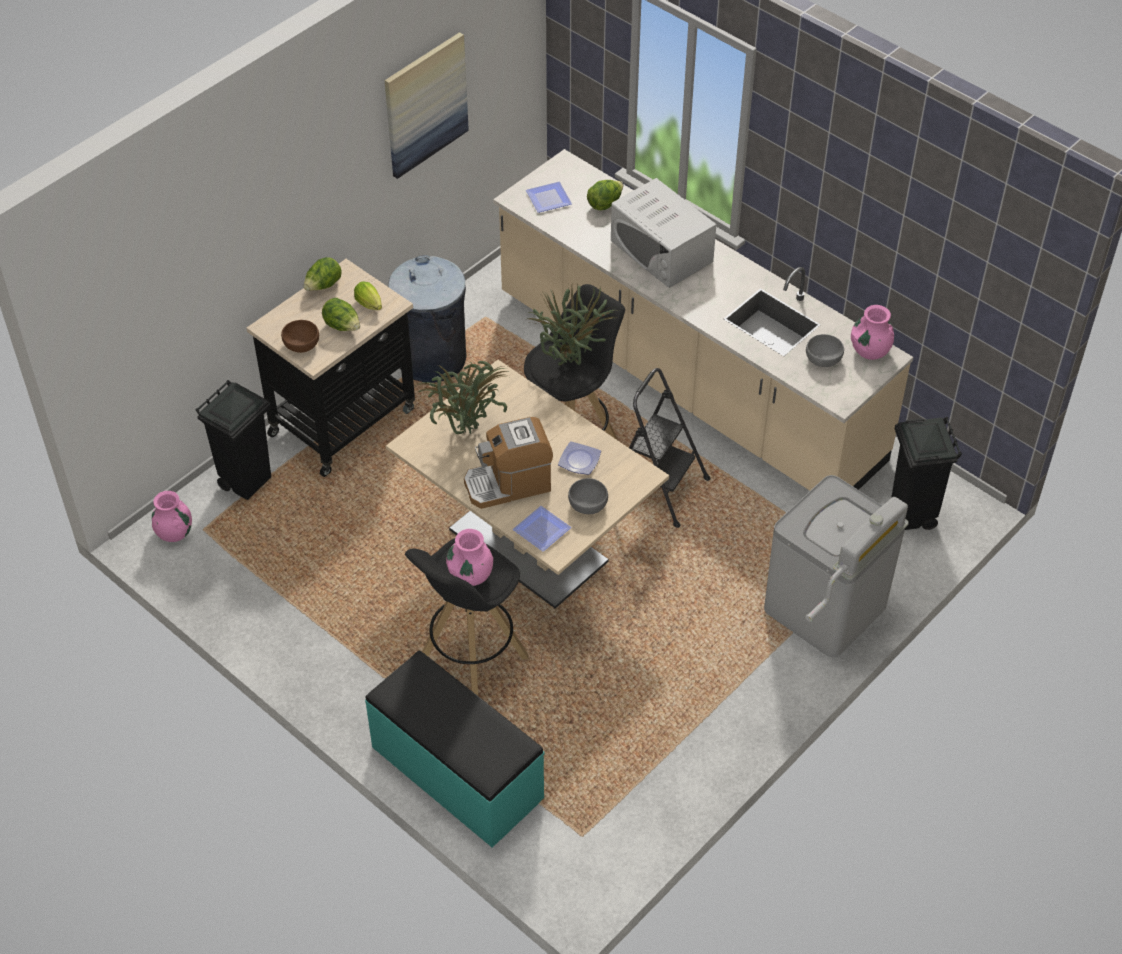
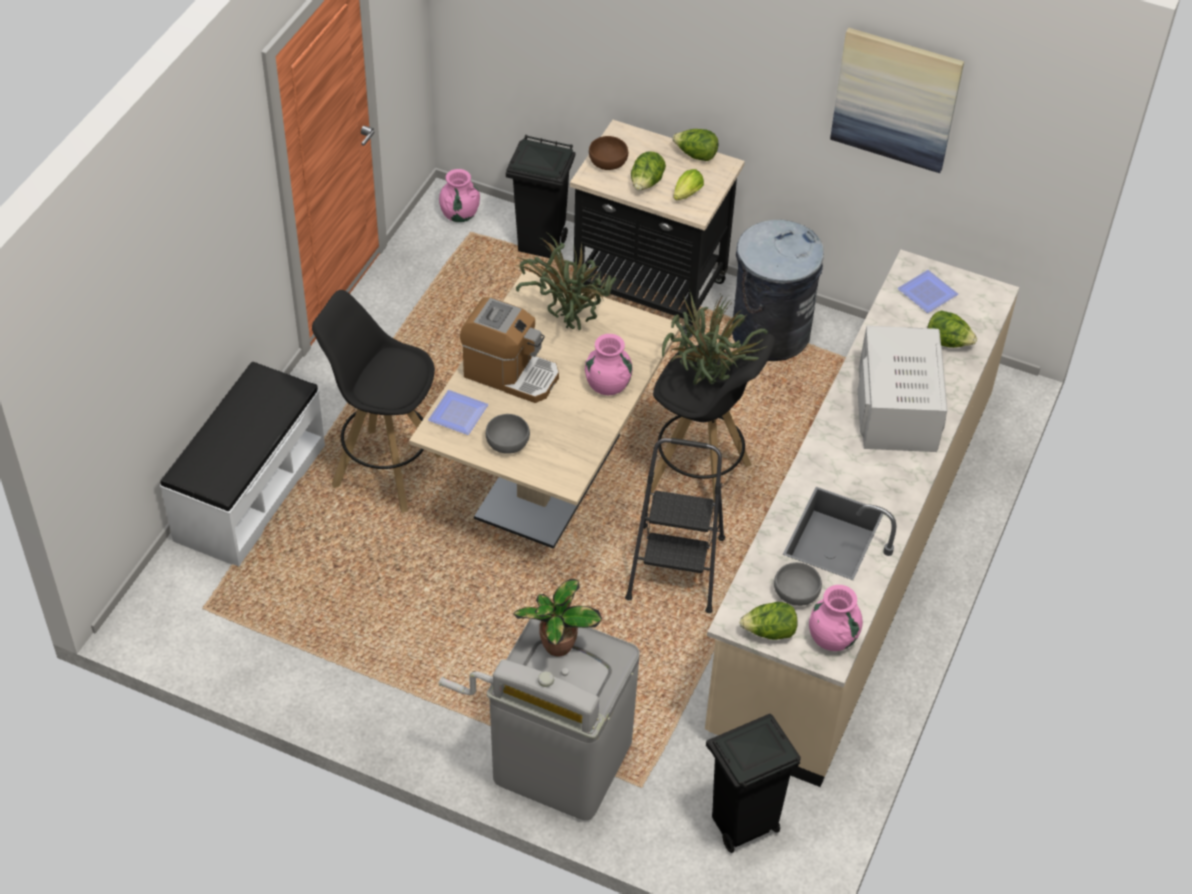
camera: 70 degrees right, 0 degrees up
(456, 773) = (249, 492): turquoise bench -> white bench
(471, 575) = (382, 375): pink vase -> pink vase (607, 385)
(508, 483) = (510, 373): coffee machine -> coffee machine turned 150 degrees clockwise
(579, 460) = (566, 421): plate -> none
(661, 251) = (897, 408): white microwave -> white microwave turned 150 degrees clockwise
(813, 525) = (556, 647): none -> potted plant
(856, 384) = (769, 632): none -> lettuce

